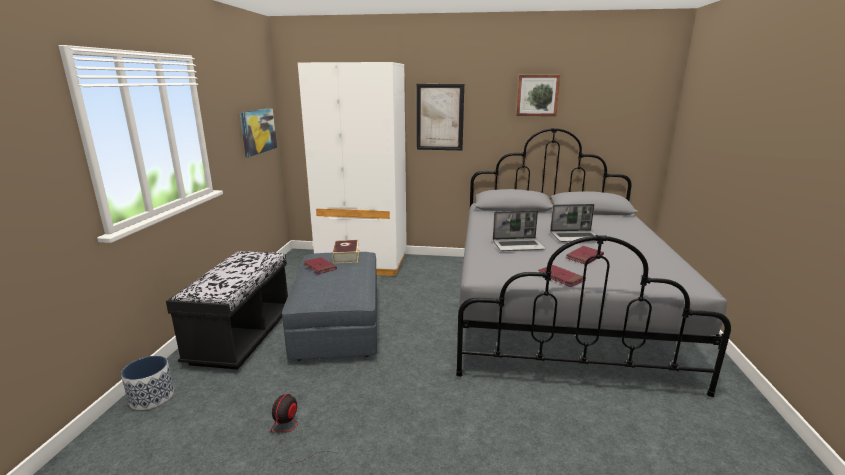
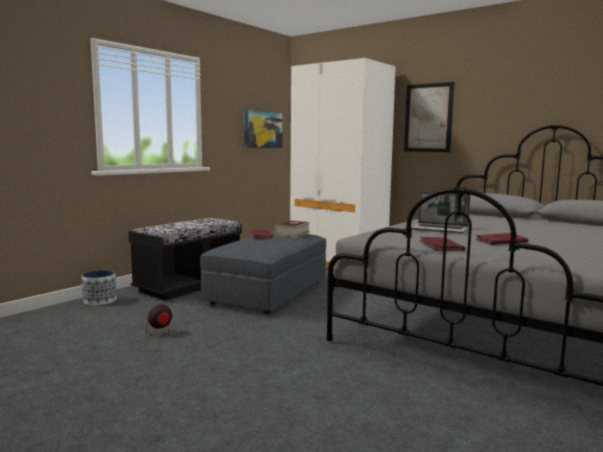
camera: 30 degrees right, 10 degrees down
(537, 95) = (535, 89): picture -> none
(576, 237) = (523, 232): laptop -> none

